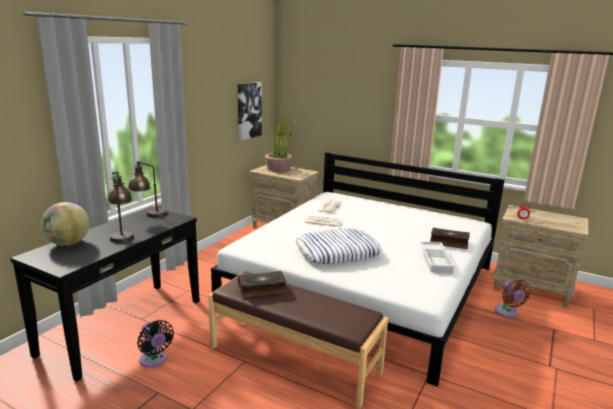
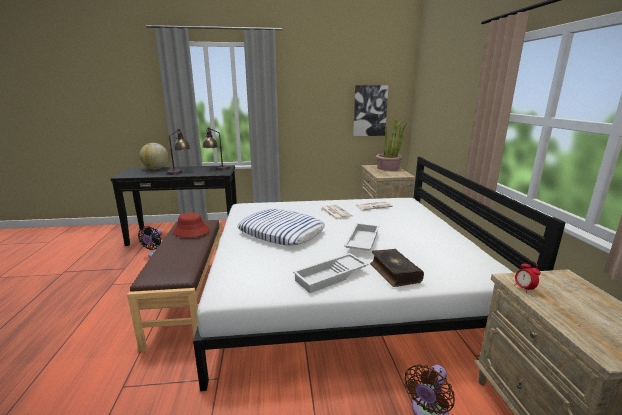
camera: 55 degrees right, 0 degrees up
(262, 290) = (191, 231): book -> red hat
(394, 234) = (361, 242): none -> white tray

